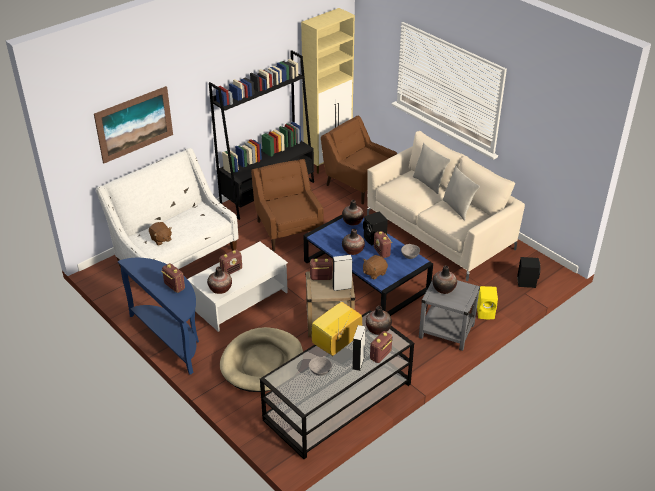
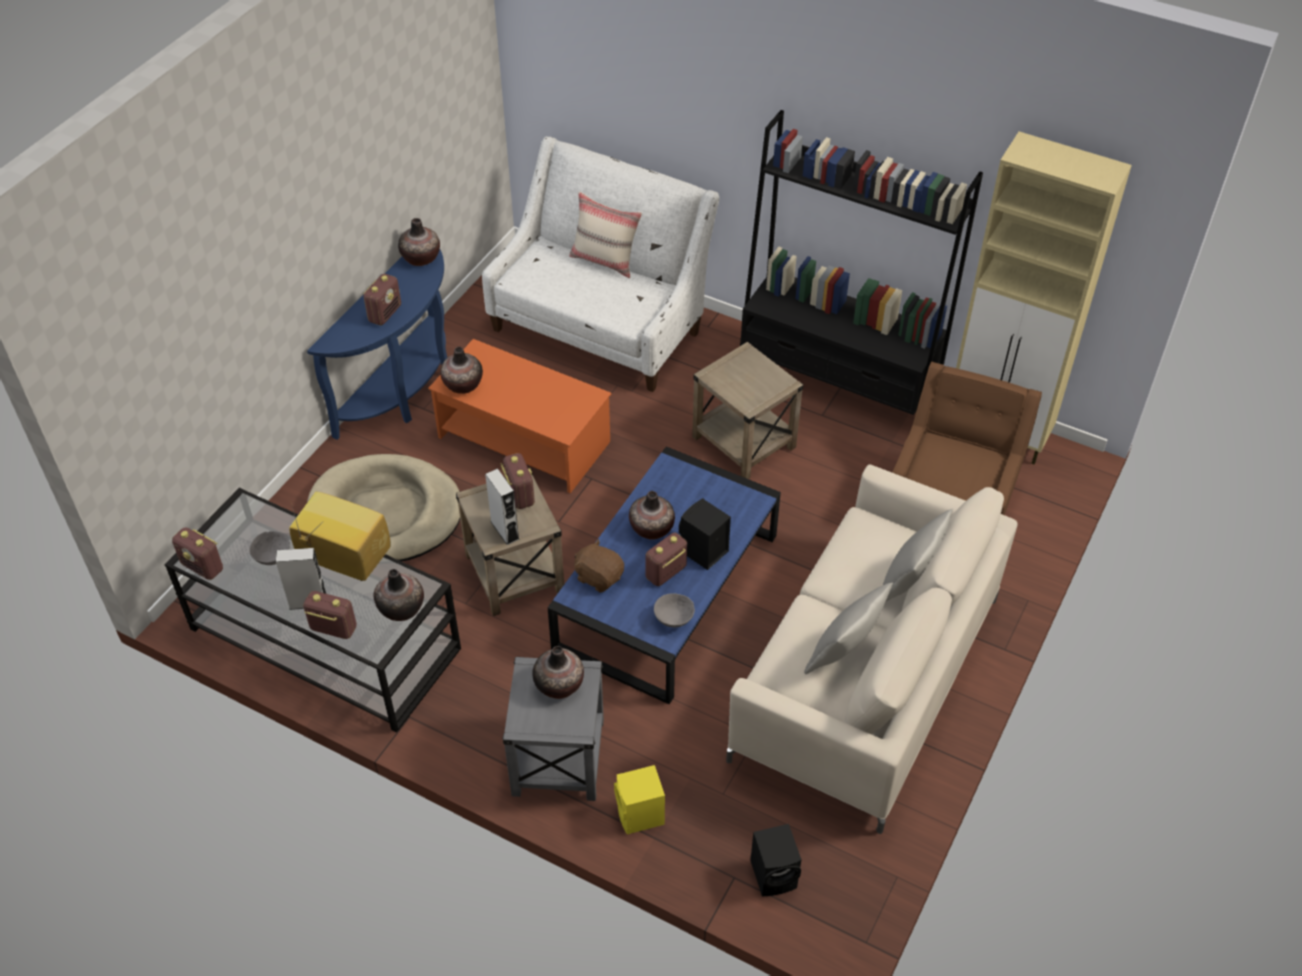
camera: 70 degrees right, 10 degrees up
(134, 124) = (633, 85): picture -> none
(161, 239) = (550, 274): brown plush toy -> none
(165, 219) = (605, 261): none -> beige pillow
(231, 270) = (515, 383): radio -> radio (203, 567)
(240, 300) = (525, 440): white coffee table -> orange coffee table
(288, 230) = (744, 443): brown armchair -> beige side table
(352, 221) = (741, 504): vase -> vase (421, 258)

